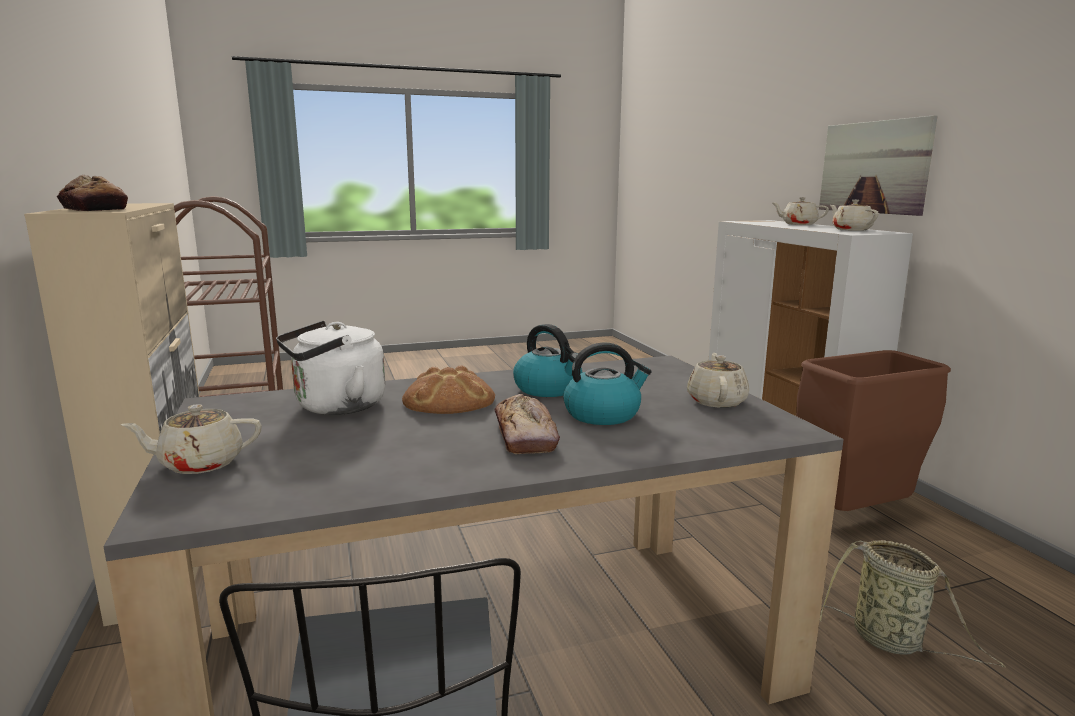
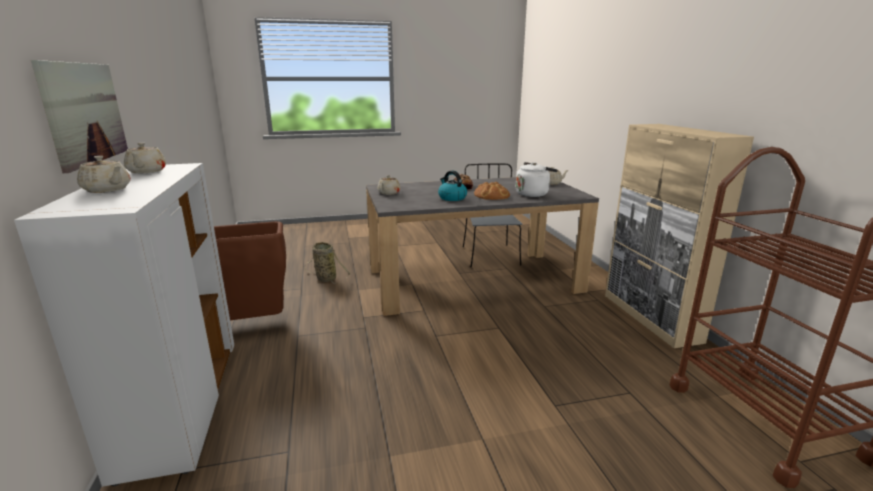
camera: 175 degrees left, 5 degrees up
(94, 209) = (659, 126): bread -> none
(603, 414) = (435, 190): kettle -> none

